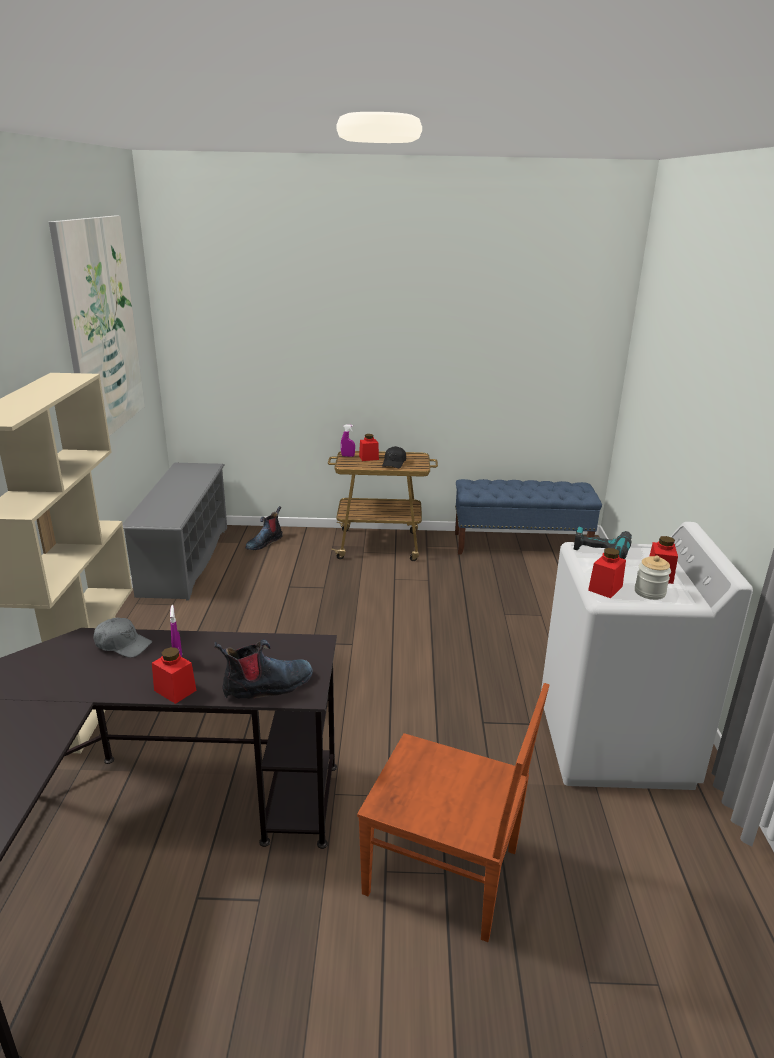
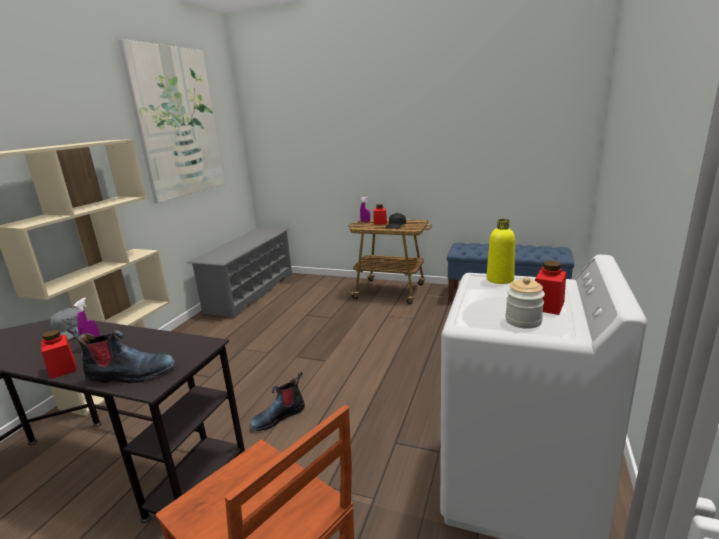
camera: 20 degrees right, 5 degrees down
(264, 542) = (309, 285): boot -> boot (279, 416)
(602, 549) = (500, 279): power drill -> yellow bottle
(605, 588) = (473, 313): red jar -> none

